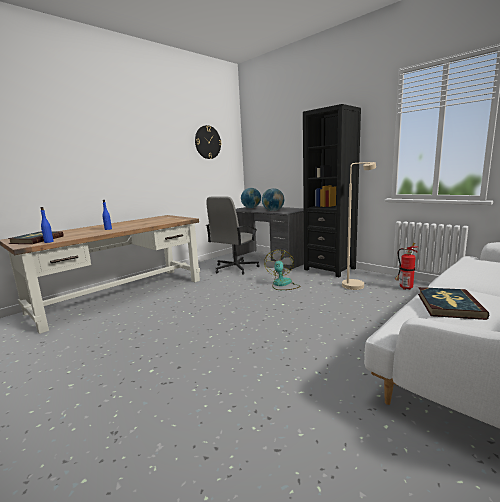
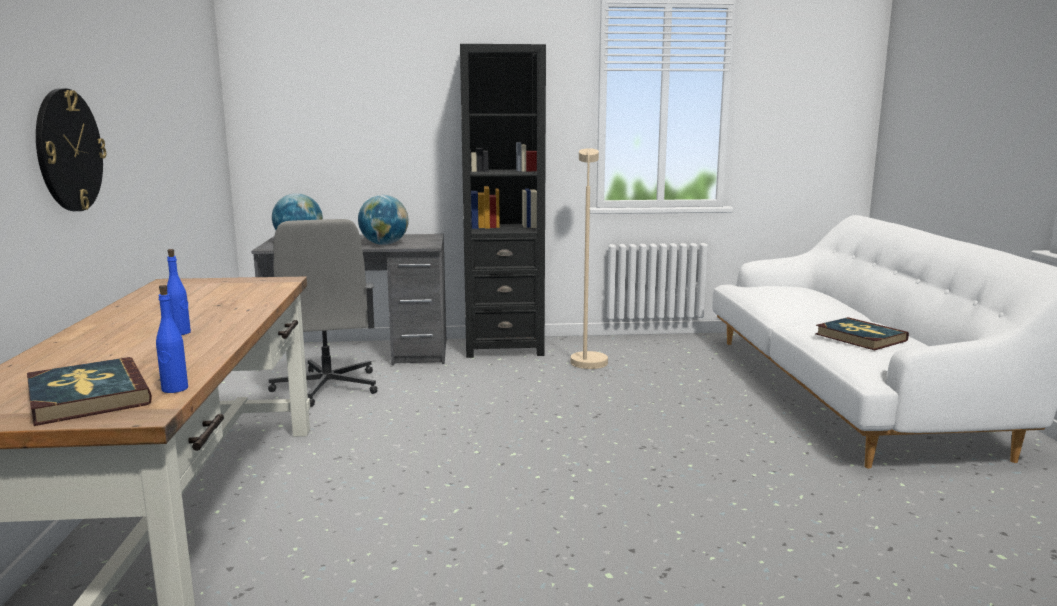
camera: 50 degrees left, 0 degrees up
(207, 142) = (185, 77): wall clock -> wall clock (69, 150)
(282, 284) = (489, 389): fan -> none
(404, 288) = (650, 348): fire extinguisher -> none

